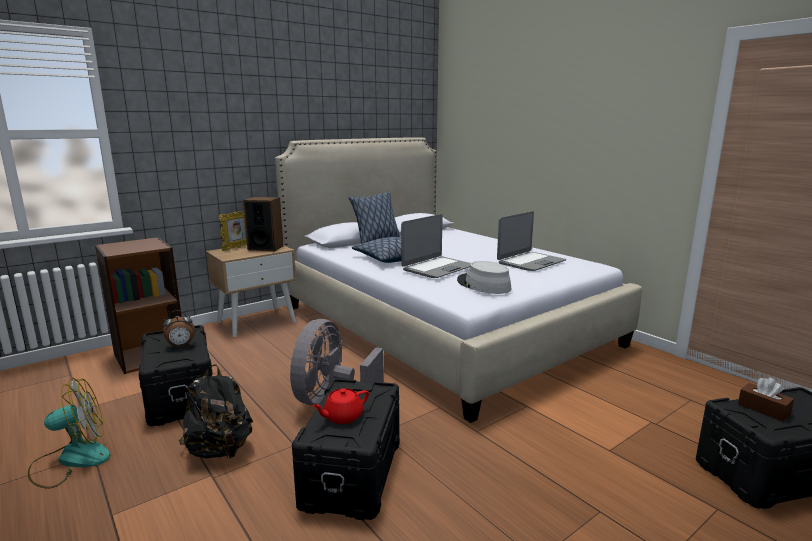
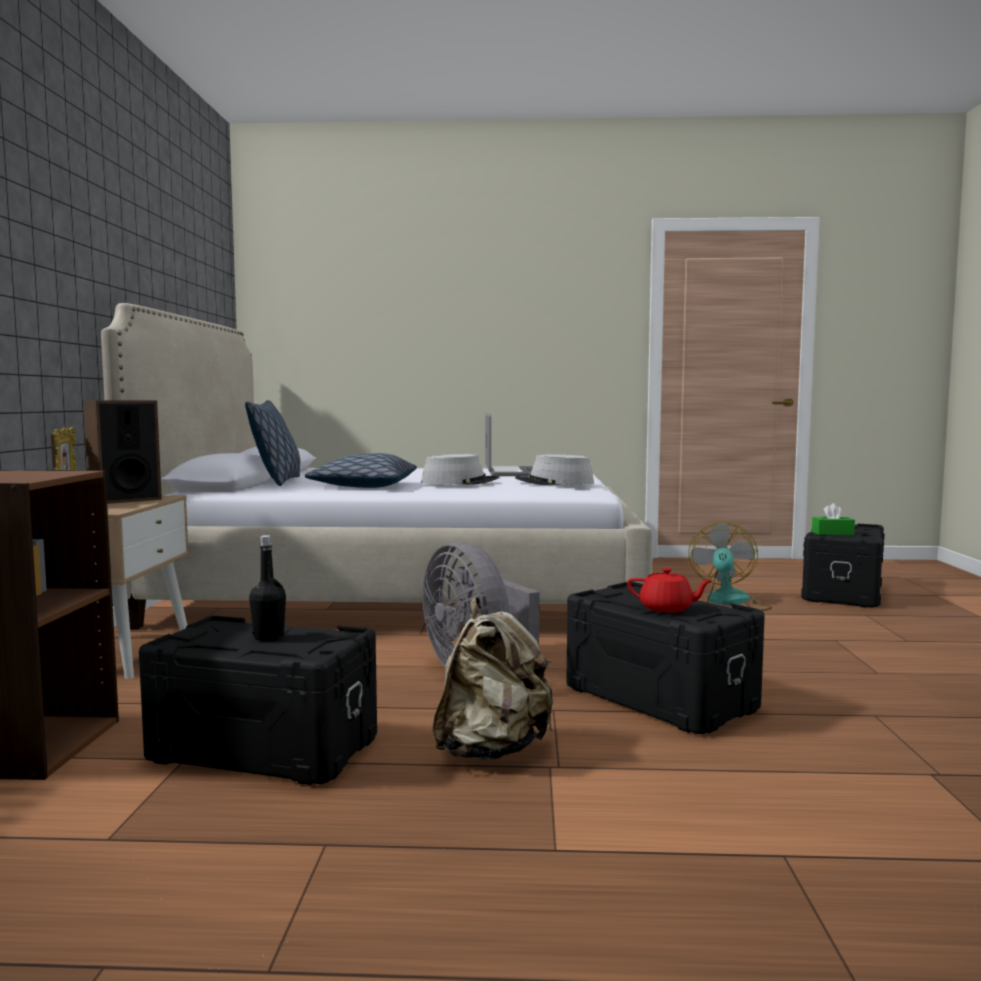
camera: 50 degrees left, 10 degrees down
(71, 460) = (312, 867): fan -> fan (729, 603)
(181, 346) = (268, 637): alarm clock -> black bottle
(220, 450) = (492, 750): black backpack -> beige backpack
(342, 417) = (667, 609): red teapot -> red teapot turned 75 degrees counterclockwise
(438, 268) = (460, 482): laptop -> grey hat
(763, 409) = (832, 533): brown tissue box -> green tissue box

